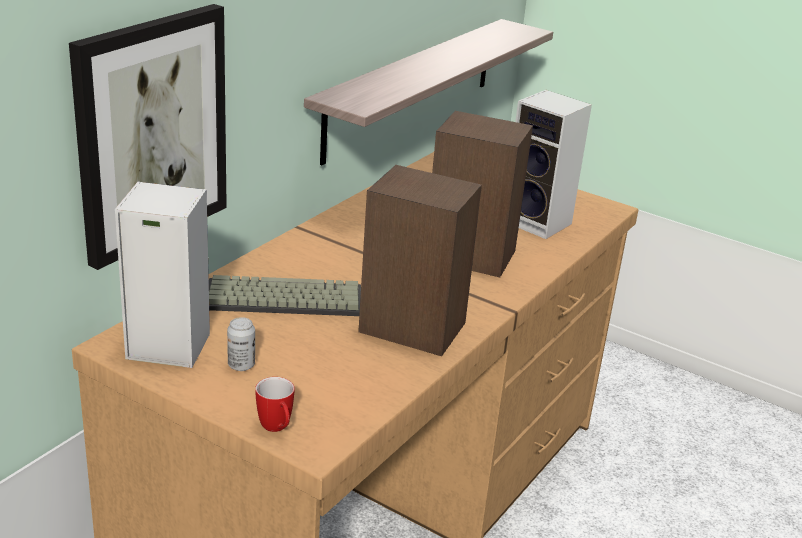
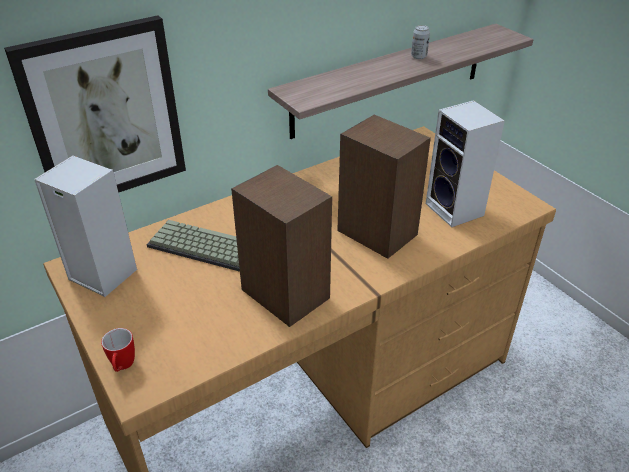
camera: 25 degrees right, 10 degrees up
(241, 365) = (138, 302): can -> can (419, 56)

